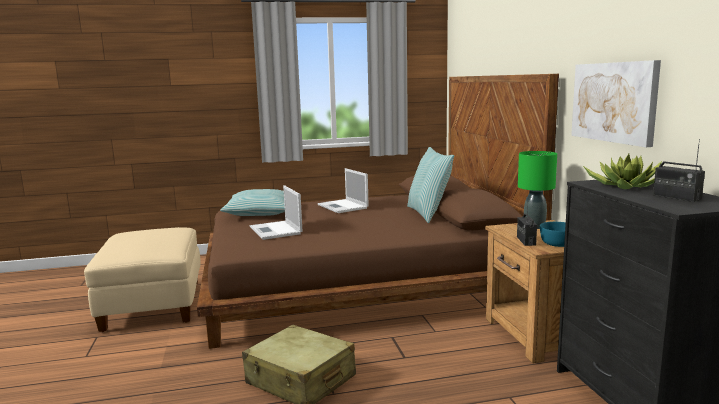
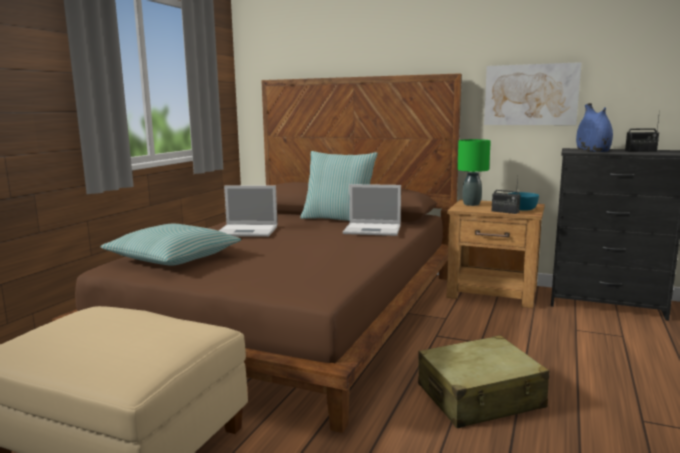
camera: 55 degrees left, 0 degrees up
(276, 231) = (275, 265): laptop -> laptop (373, 230)
(623, 185) = (592, 151): potted plant -> blue vase

